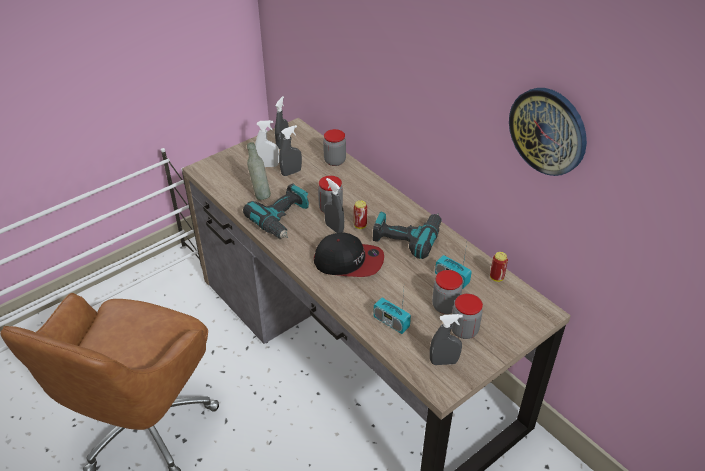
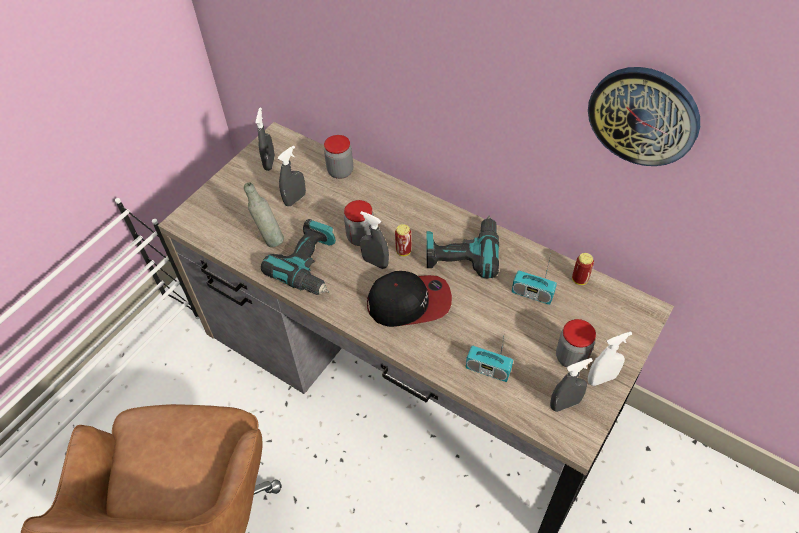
camera: 15 degrees left, 10 degrees up
(268, 165) = (263, 196): white spray bottle -> white spray bottle (601, 379)
(445, 306) = (539, 332): jar -> none

